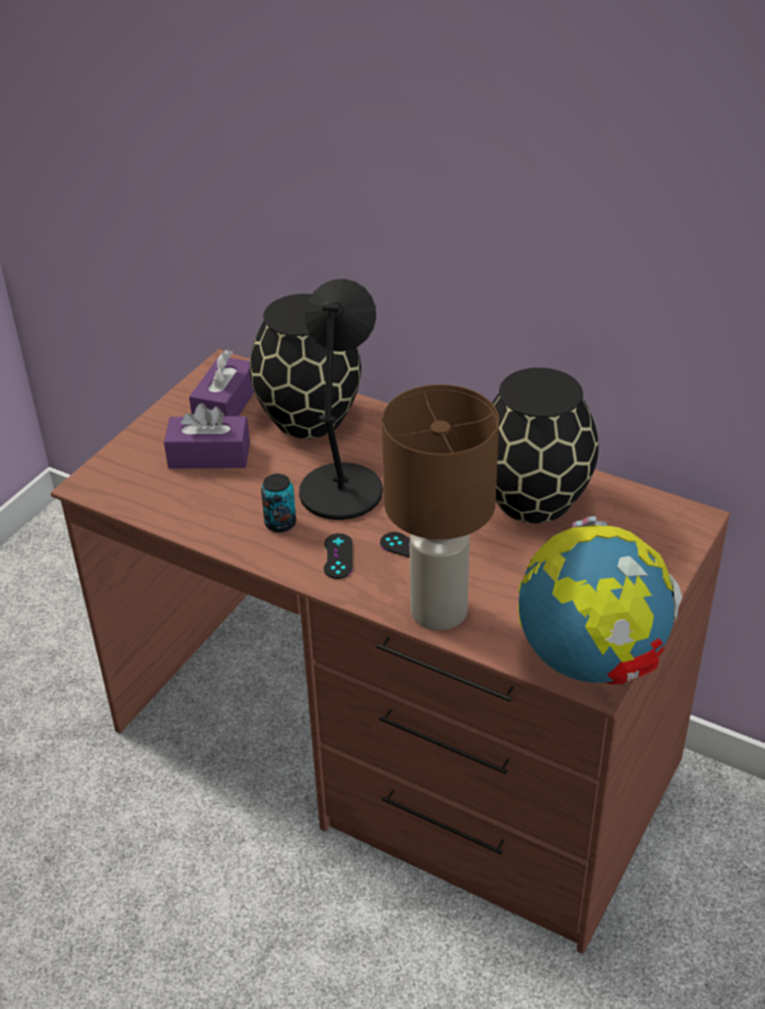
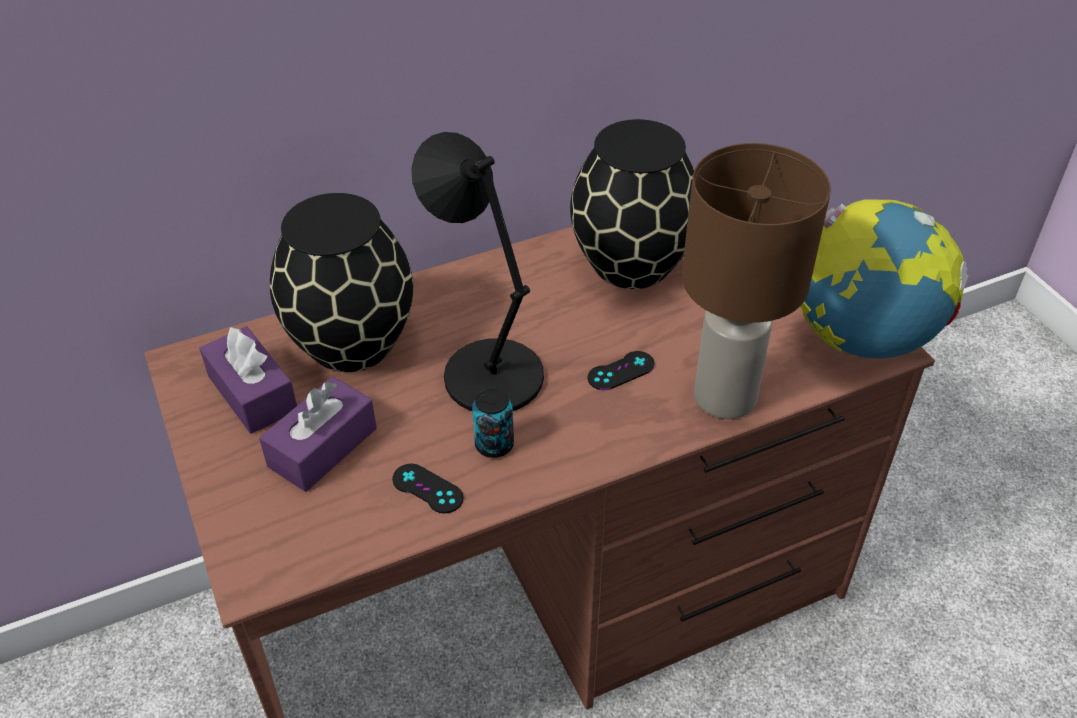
camera: 55 degrees left, 5 degrees up
(338, 556) = (586, 427): black game controller -> black game controller (427, 489)

